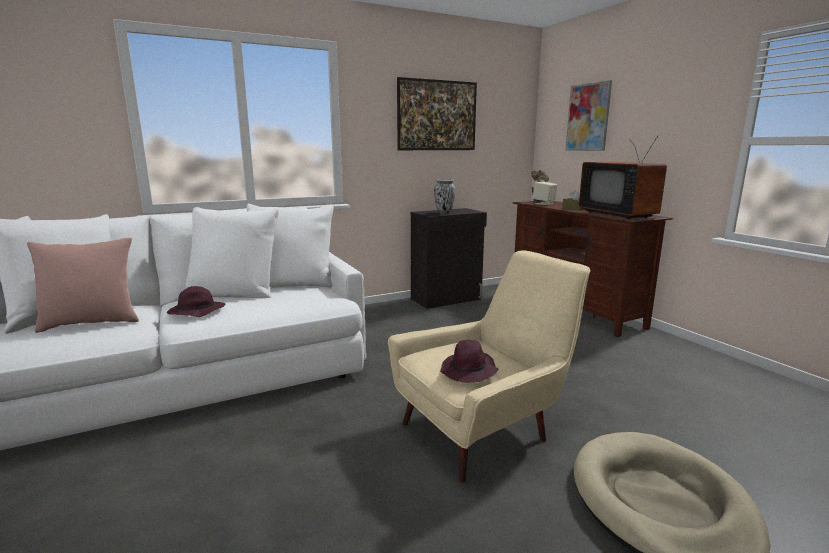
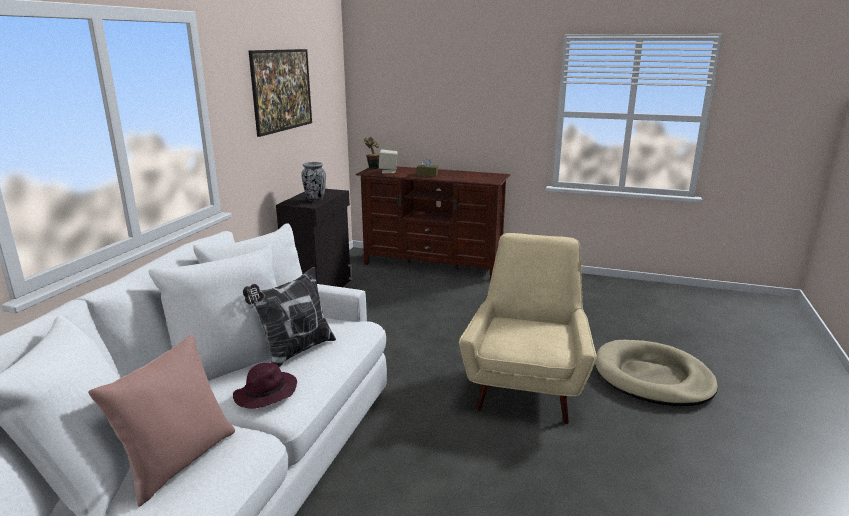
camera: 45 degrees left, 5 degrees up
(265, 299) = (295, 351): none -> pillow
(469, 371) = (543, 342): purple hat -> none
(588, 117) = (413, 85): picture -> none
(620, 214) = (474, 176): television -> none

